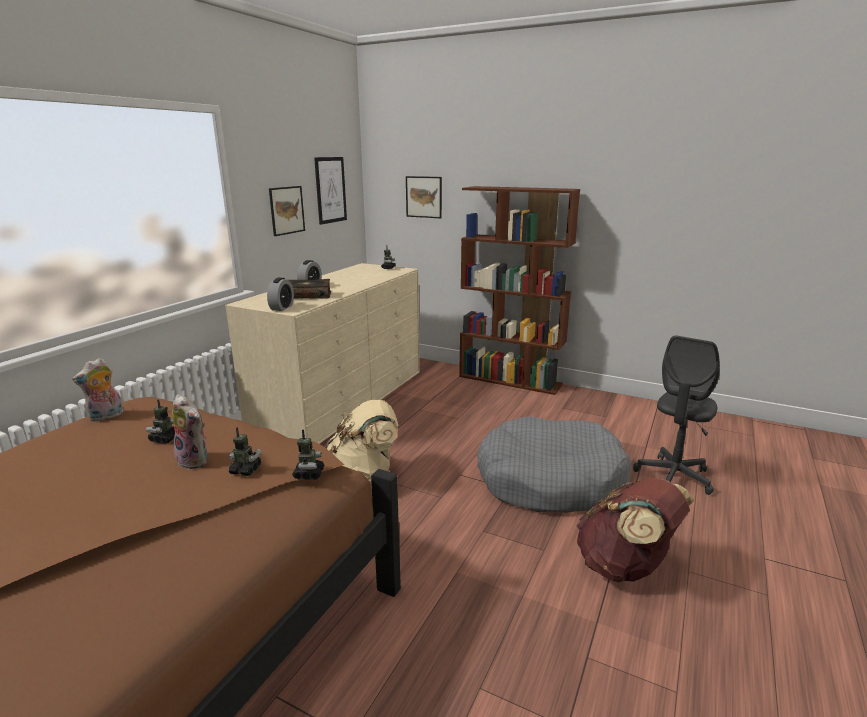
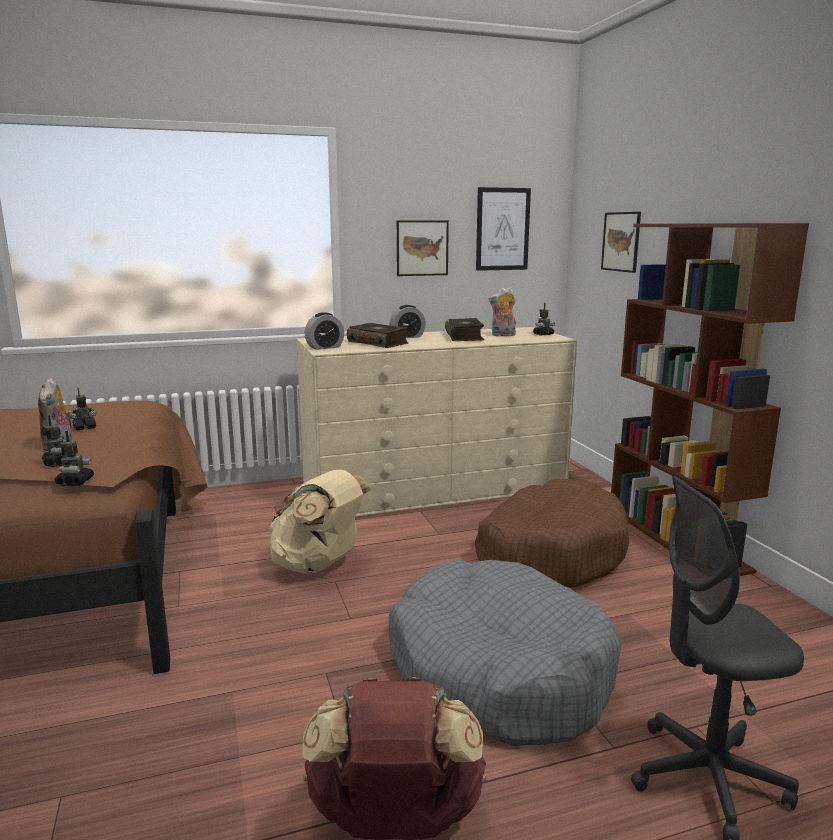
camera: 45 degrees right, 5 degrees down
(106, 417) = (101, 405): plush toy -> plush toy (503, 335)
(309, 474) = (75, 482): toy robot -> toy robot turned 45 degrees counterclockwise
(348, 279) = (465, 337): none -> book
(471, 411) = (550, 552): none -> brown dog bed

